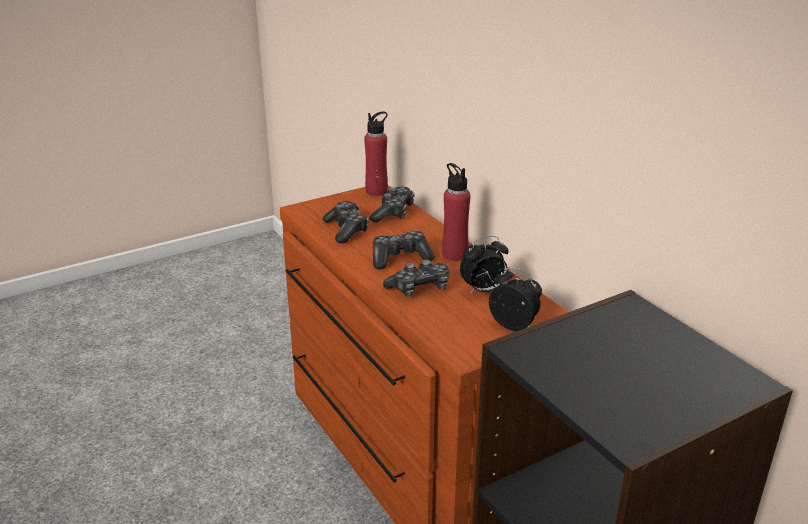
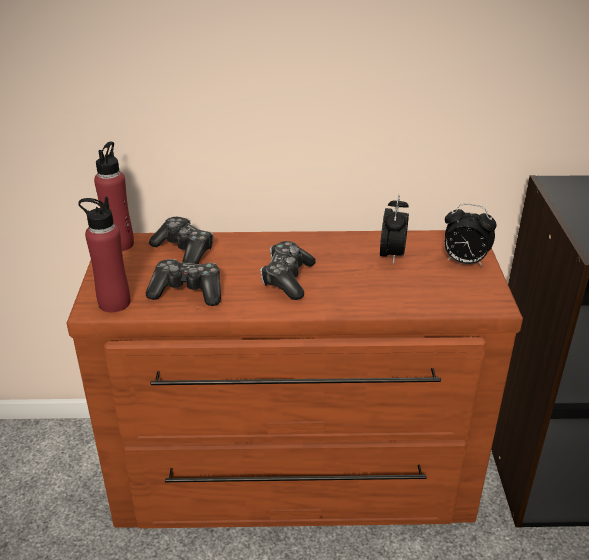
camera: 60 degrees left, 5 degrees up
(419, 288) = (359, 288): game controller -> none
(454, 254) = (310, 246): red bottle -> red bottle (114, 303)
(514, 326) = (464, 262): alarm clock -> alarm clock turned 135 degrees counterclockwise

